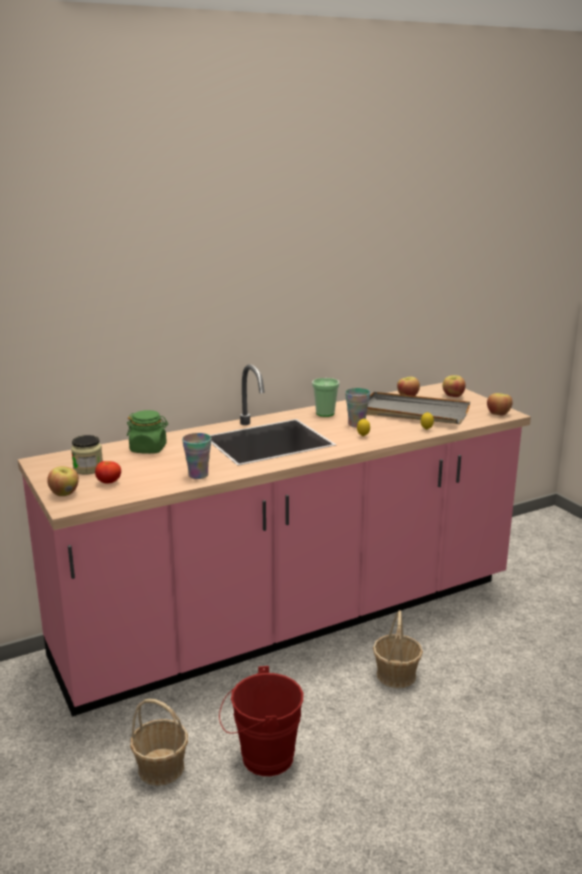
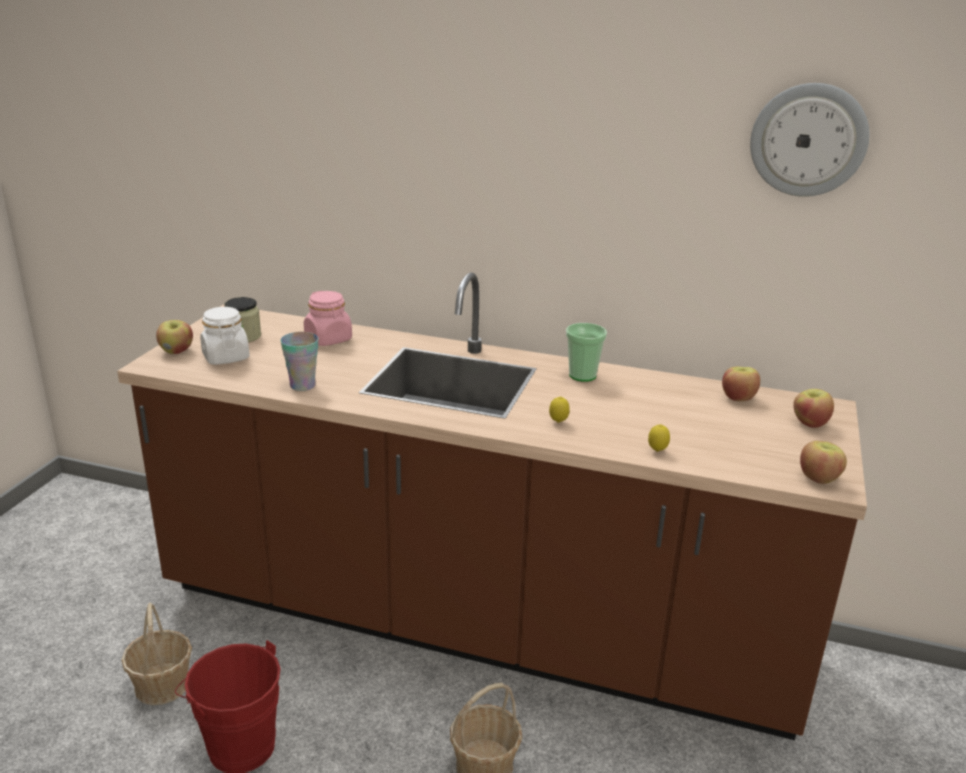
camera: 45 degrees right, 5 degrees up
(109, 482) = (225, 357): tomato -> white jar
(148, 449) = (328, 339): green jar -> pink jar
(291, 622) = (475, 625): pink counter -> brown counter
(356, 424) = (586, 404): cup -> none
(410, 237) = (808, 140): none -> wall clock
(413, 412) = (694, 421): grey tray -> none

